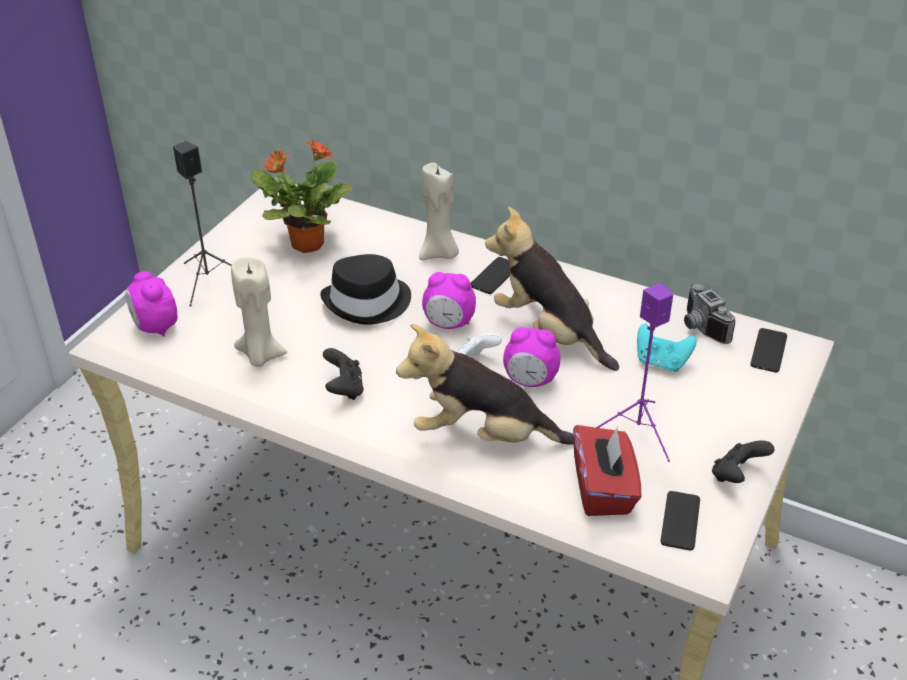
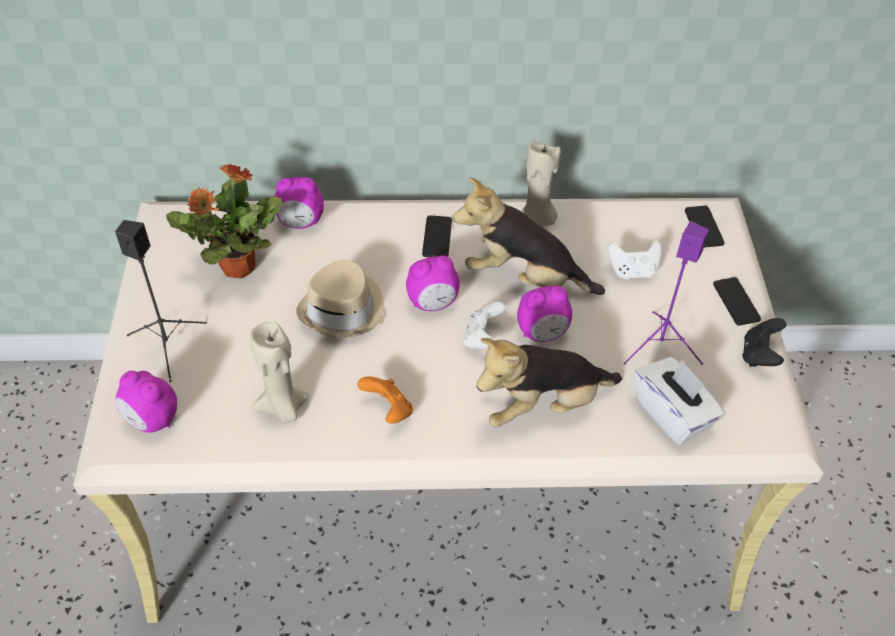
camera: 30 degrees left, 10 degrees up
(344, 389) = (388, 410): black game controller -> orange game controller
(368, 302) = (343, 309): black hat -> beige hat
(384, 228) = (301, 222): none -> alarm clock
(439, 253) = (371, 231): beige candle -> beige candle (537, 222)
(603, 489) = (672, 414): red tissue box -> white tissue box
(661, 362) = (632, 271): turquoise game controller -> white game controller
(680, 521) = (748, 416): phone -> phone (736, 302)
(700, 328) = (639, 225): camera -> none

